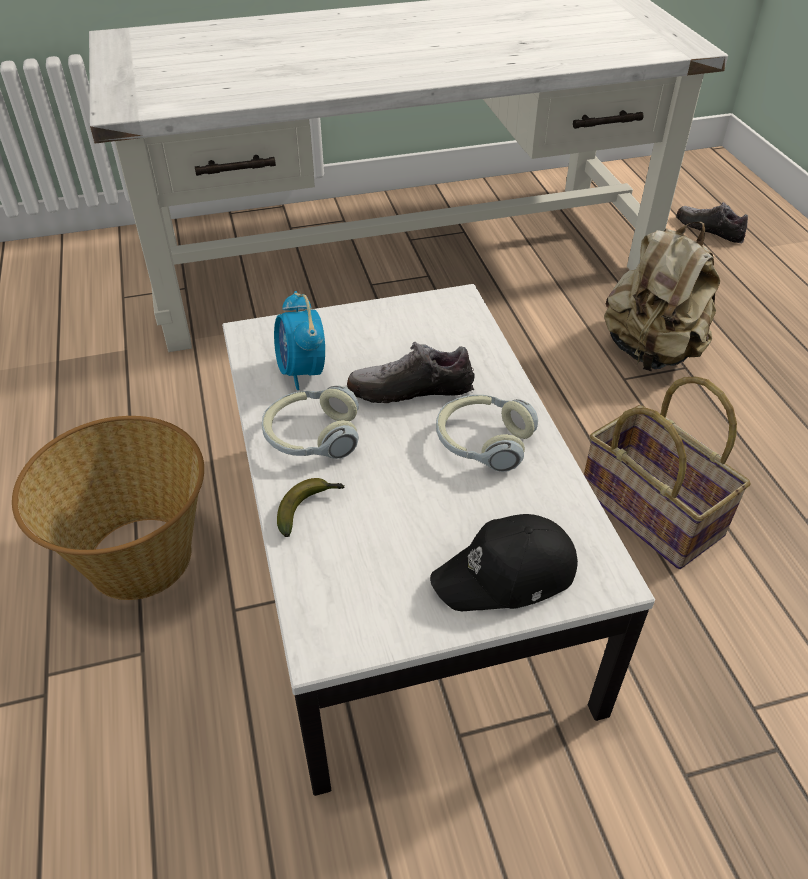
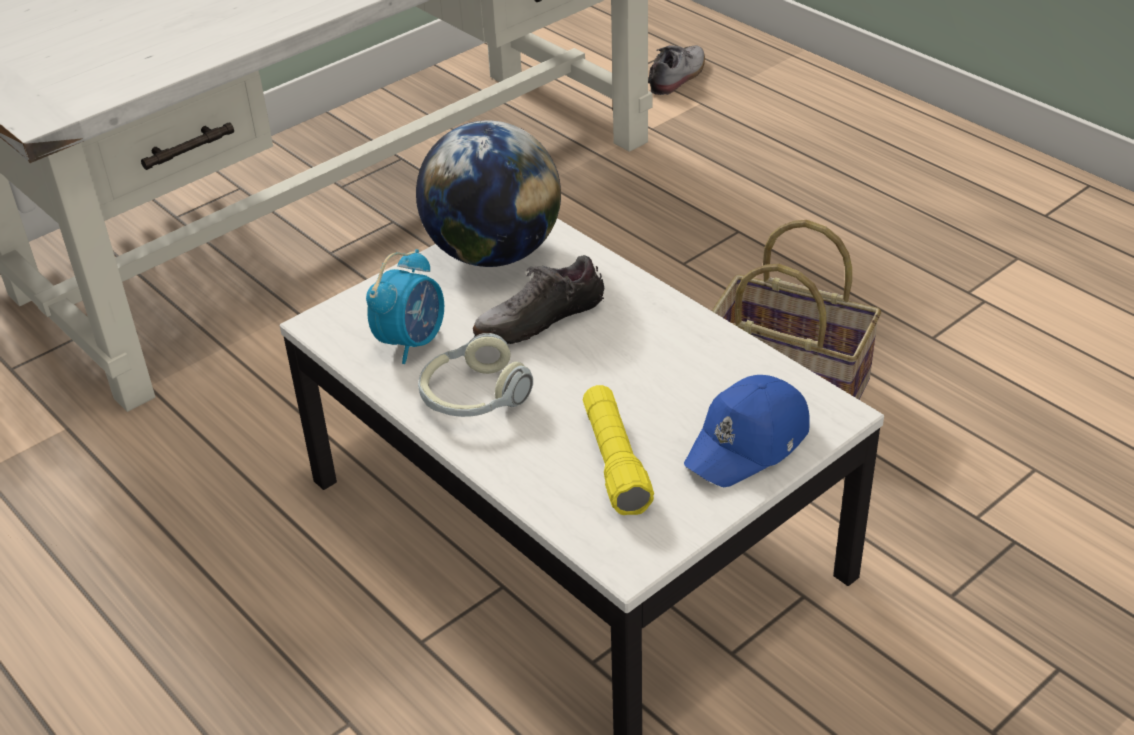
camera: 25 degrees left, 5 degrees down
(139, 559) = (271, 639): basket -> none
(302, 372) = (412, 341): alarm clock -> alarm clock turned 105 degrees counterclockwise
(309, 508) = (523, 459): banana -> none
(379, 543) = (615, 462): none -> yellow flashlight
(416, 321) = (493, 253): none -> globe
(482, 442) = (645, 343): headphones -> none
(507, 575) = (749, 443): black cap -> blue cap
(651, 351) = (694, 226): beige backpack -> none
(709, 230) = (677, 77): shoe -> shoe turned 105 degrees clockwise

